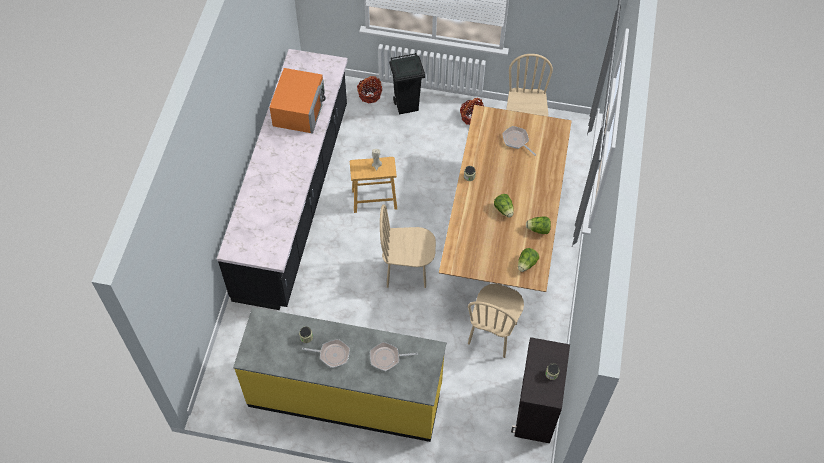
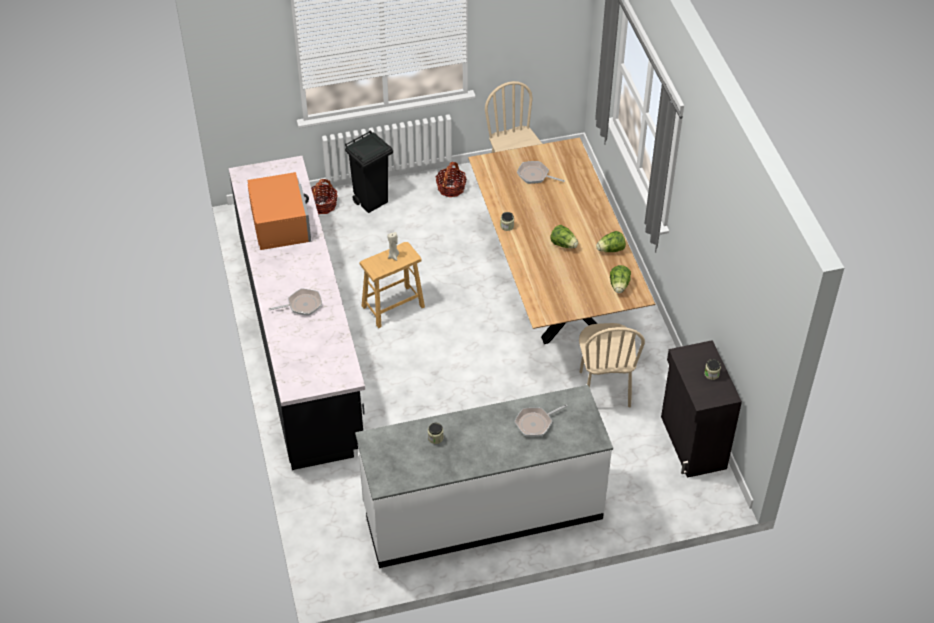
camera: 25 degrees left, 10 degrees down
(332, 354) = (474, 443): frying pan -> frying pan (302, 305)
(345, 395) = (482, 512): yellow counter -> white counter
(407, 271) = (474, 364): beige chair -> none

